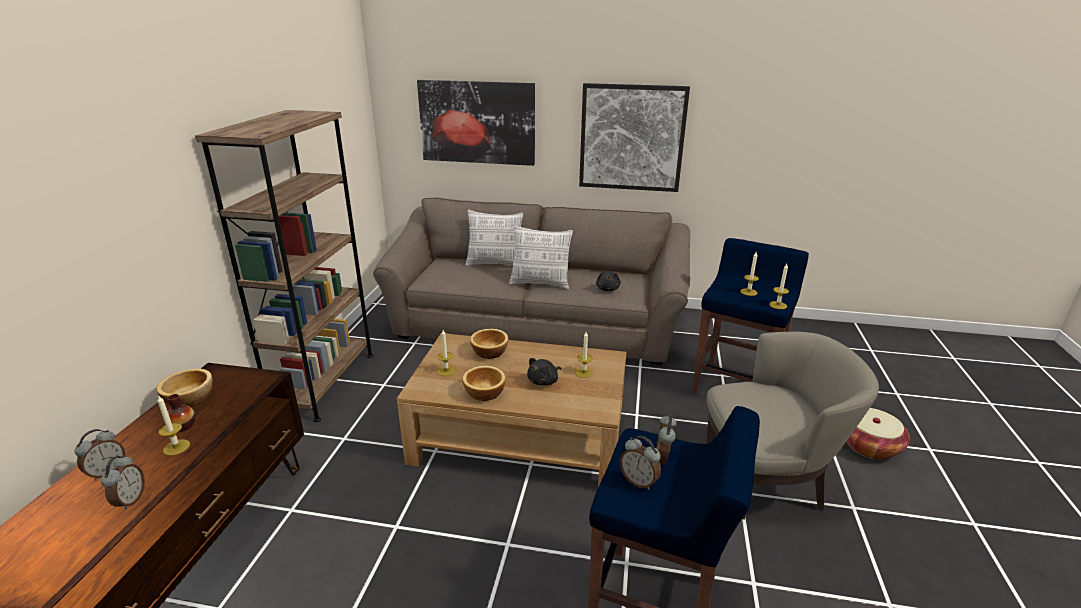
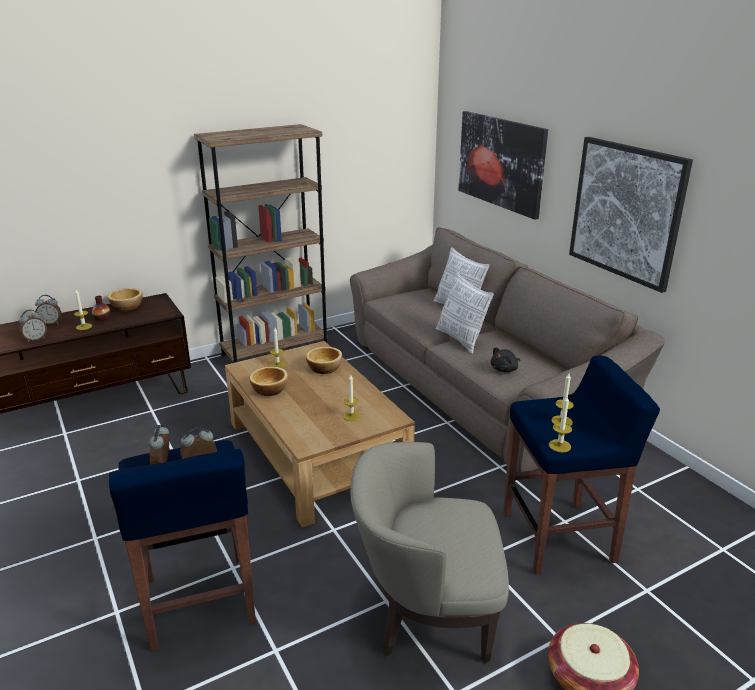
camera: 50 degrees right, 0 degrees up
(544, 381) = (315, 405): black plush toy -> none
(767, 479) = (426, 613): beige armchair -> beige armchair turned 135 degrees clockwise

